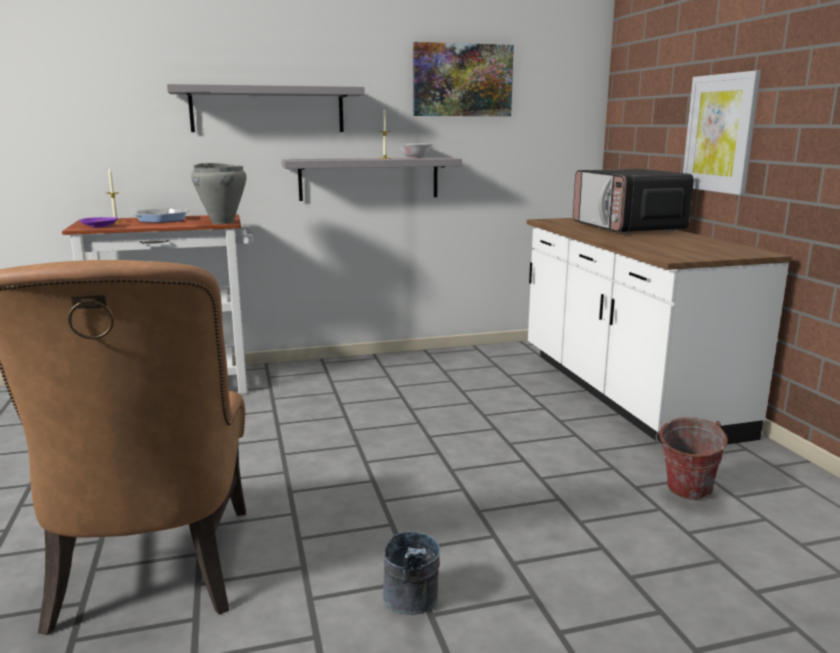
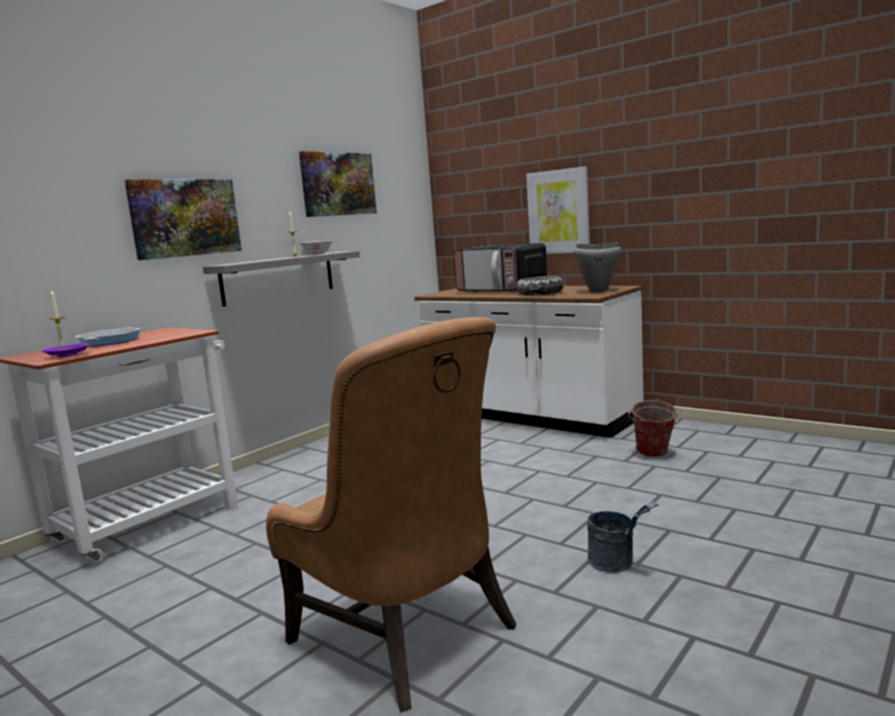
camera: 35 degrees left, 5 degrees down
(223, 222) = (192, 332): grey cooking pot -> grey cooking pot (598, 291)
(268, 109) = (185, 218): grey shelf -> picture
(638, 241) = (540, 293): none -> bowl

